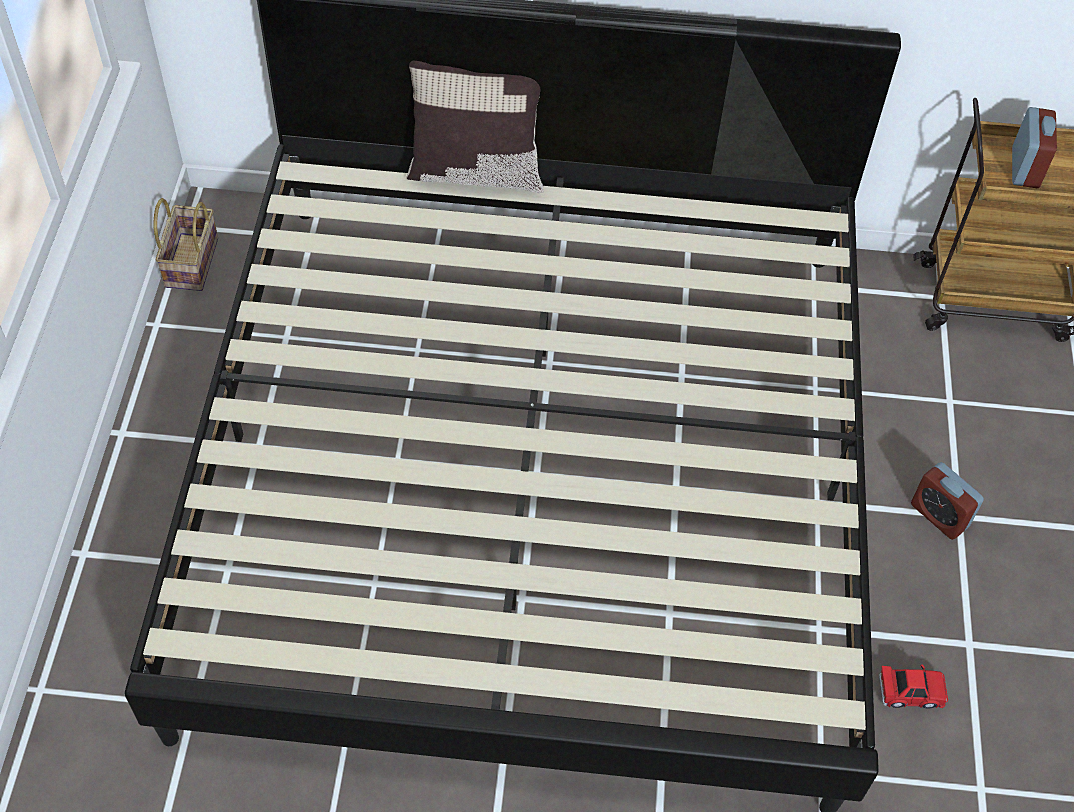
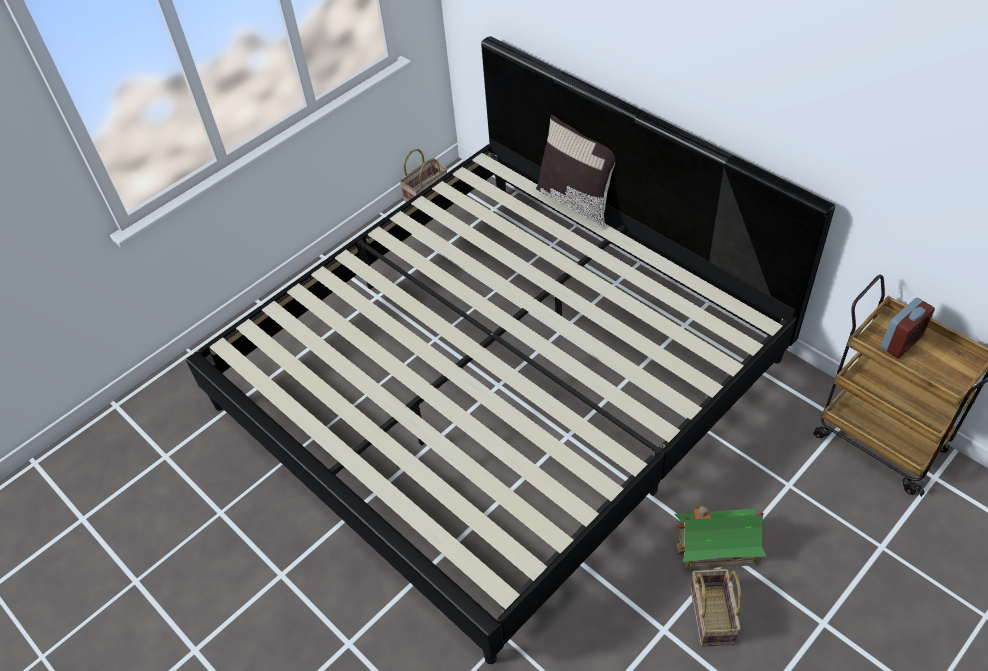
camera: 45 degrees right, 5 degrees down
(910, 692) = (599, 631): red toy car -> none
(939, 515) = (716, 546): alarm clock -> toy house
(1002, 595) = (713, 617): none -> basket

